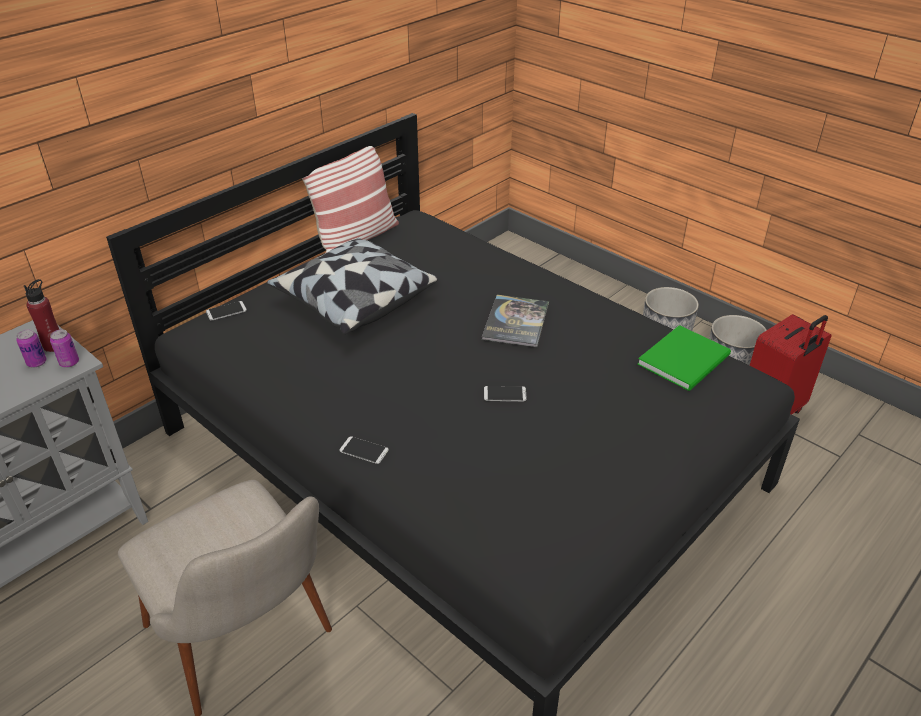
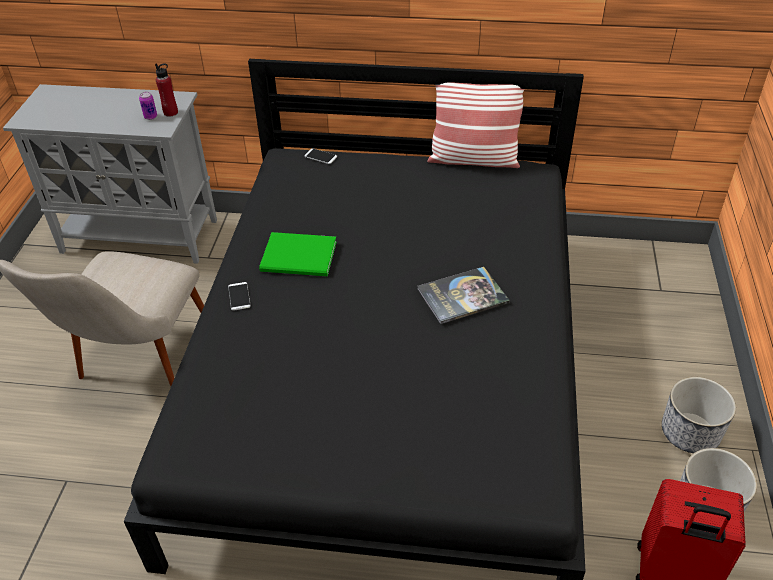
camera: 55 degrees right, 5 degrees up
(69, 363) = (160, 127): can -> none
(353, 301) = (394, 202): pillow -> none
(505, 394) = (365, 335): phone -> none
(686, 359) = (528, 428): green book -> green book (300, 258)

